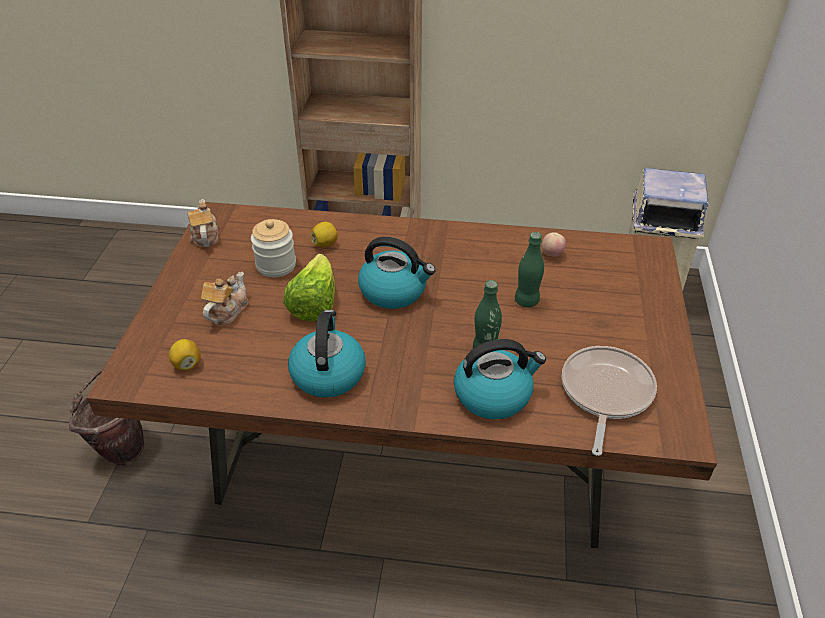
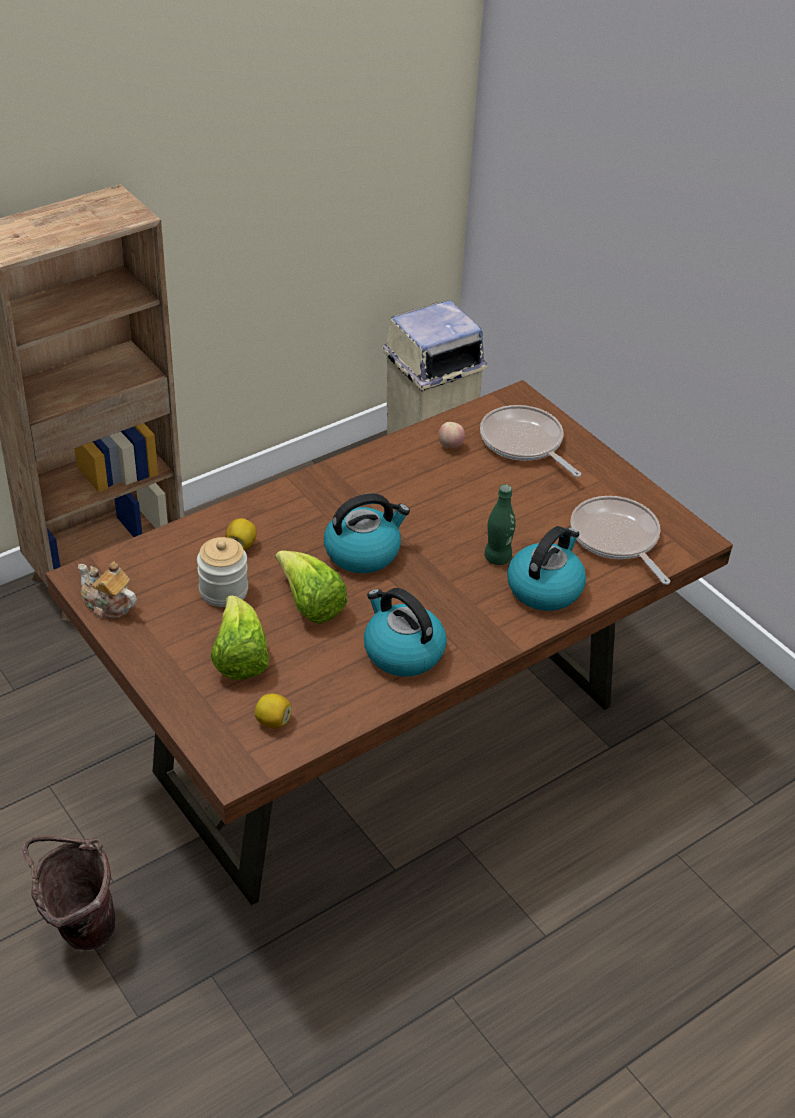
camera: 45 degrees left, 0 degrees up
(226, 311) = (239, 658): teapot -> lettuce
(526, 301) = (479, 498): green bottle -> none
(614, 281) = (524, 443): none -> frying pan

